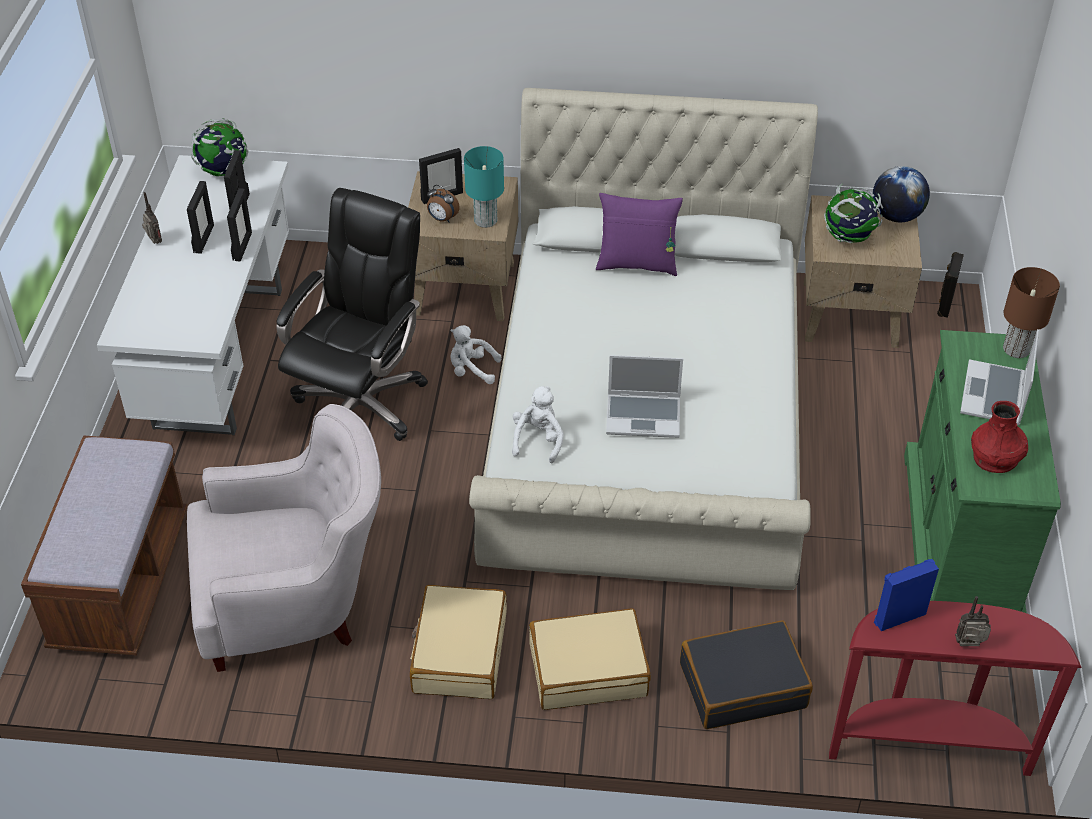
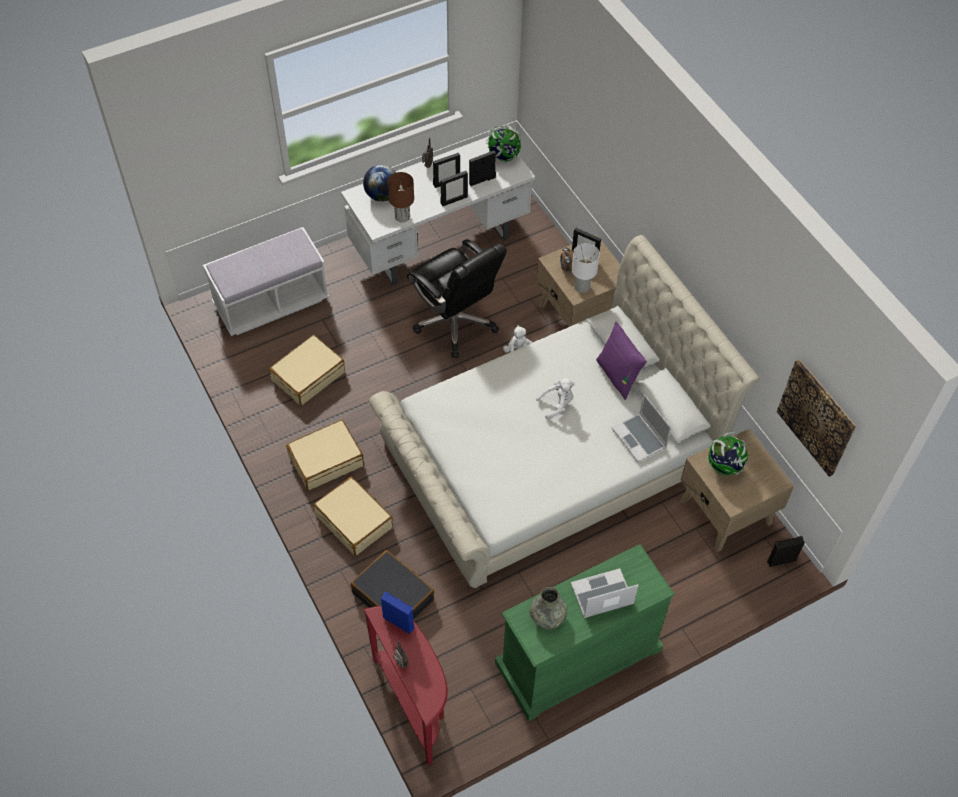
camera: 55 degrees right, 10 degrees up
(121, 582) = (271, 303): brown bench -> white bench
(294, 602) = (308, 376): white armchair -> beige suitcase
(361, 404) = (455, 322): black office chair -> black office chair turned 60 degrees clockwise
(486, 220) = (582, 287): turquoise table lamp -> white table lamp
(538, 440) = (443, 406): white plush toy -> white plush toy (557, 404)
(644, 416) = (496, 443): laptop -> laptop (640, 438)
(896, 216) = (769, 482): globe -> globe (382, 195)
(923, 78) = (816, 417): none -> picture
(995, 458) = (548, 616): red vase -> grey vase
(1016, 348) = (653, 590): brown table lamp -> brown table lamp (402, 216)

